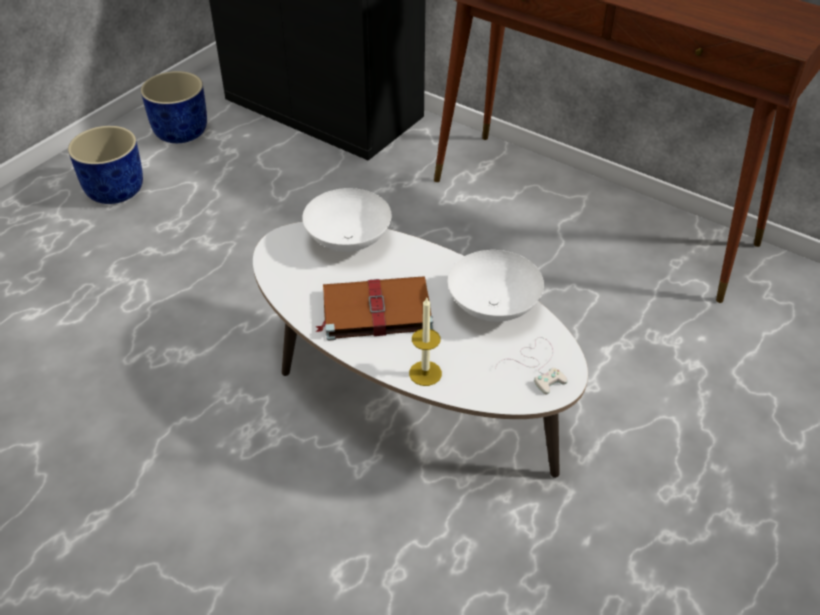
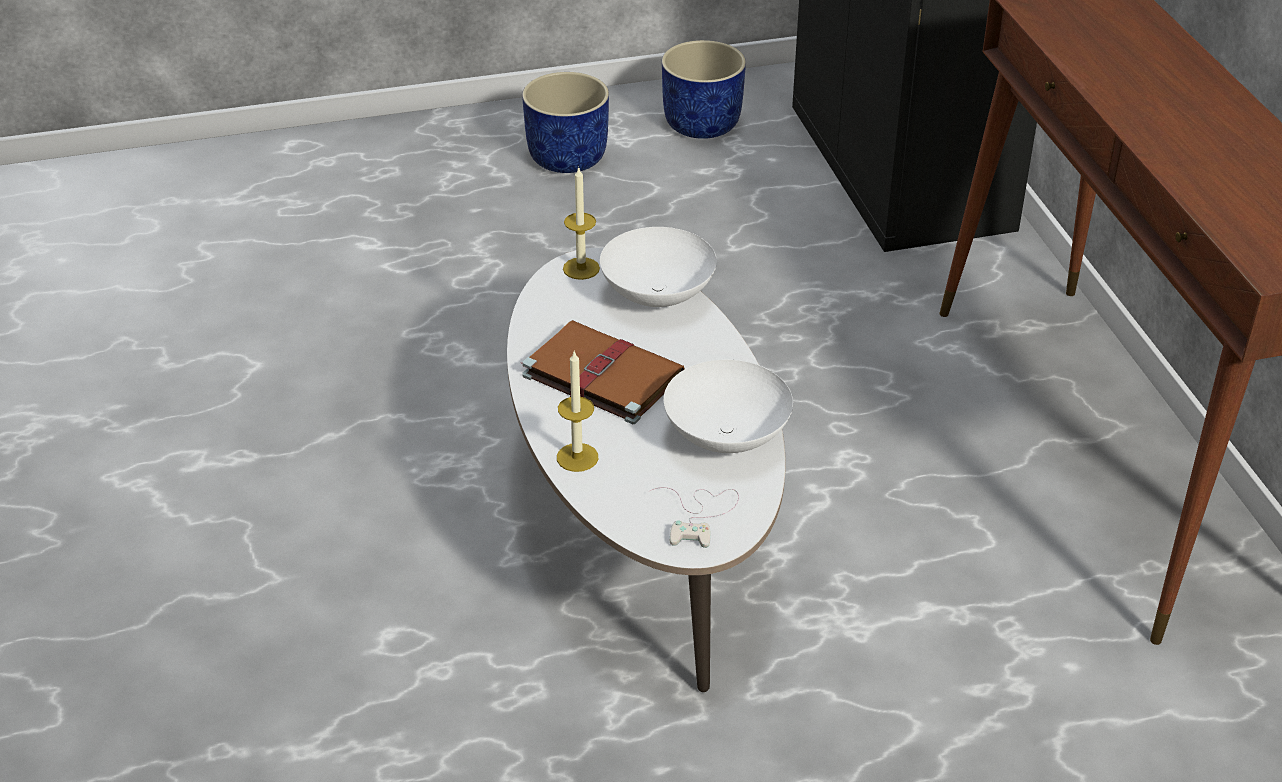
camera: 40 degrees right, 5 degrees down
(280, 248) = (581, 268): none -> candle

